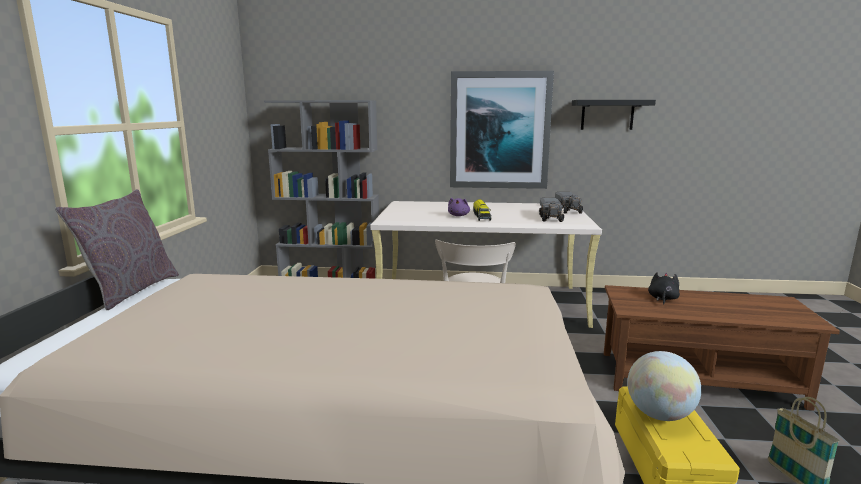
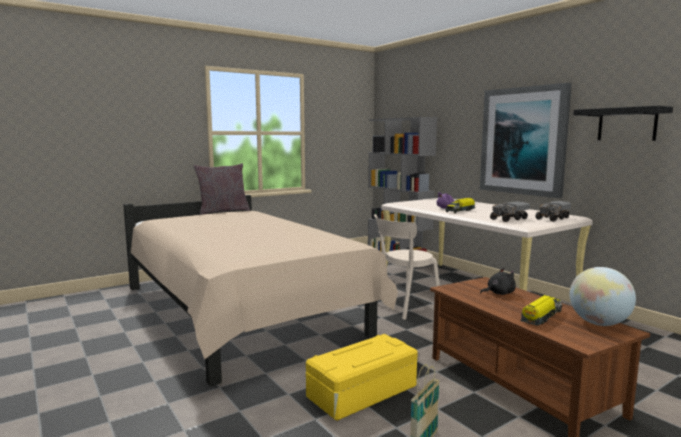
camera: 50 degrees right, 5 degrees down
(659, 415) = (361, 348): globe -> globe (599, 323)
(740, 310) = (541, 317): none -> toy truck

